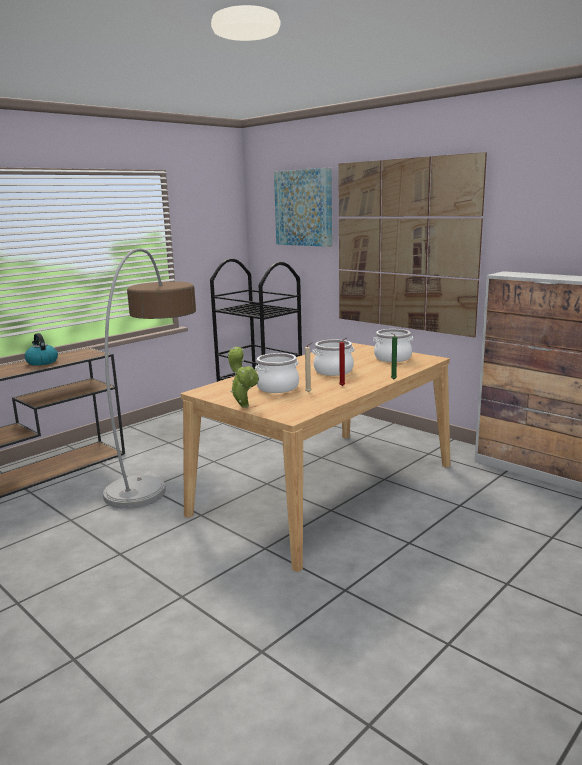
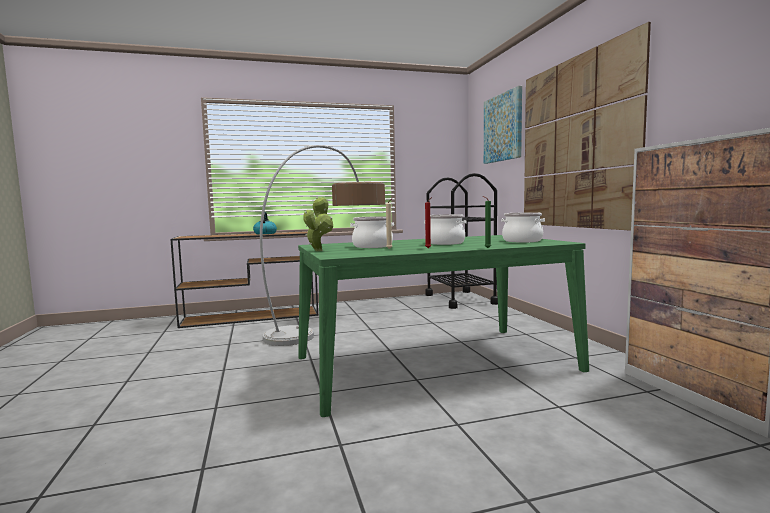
camera: 30 degrees right, 10 degrees down
(326, 489) = (434, 363): beige dining table -> green dining table

